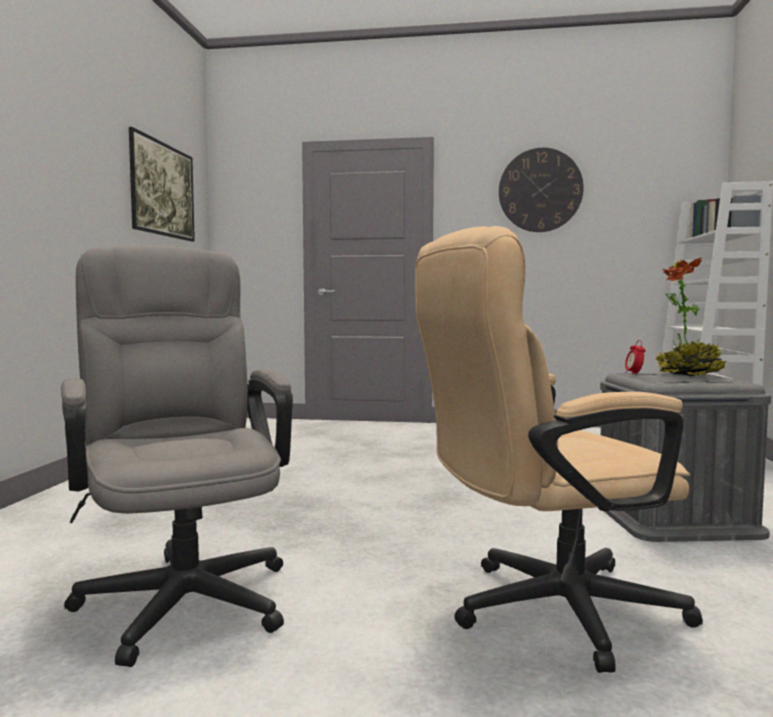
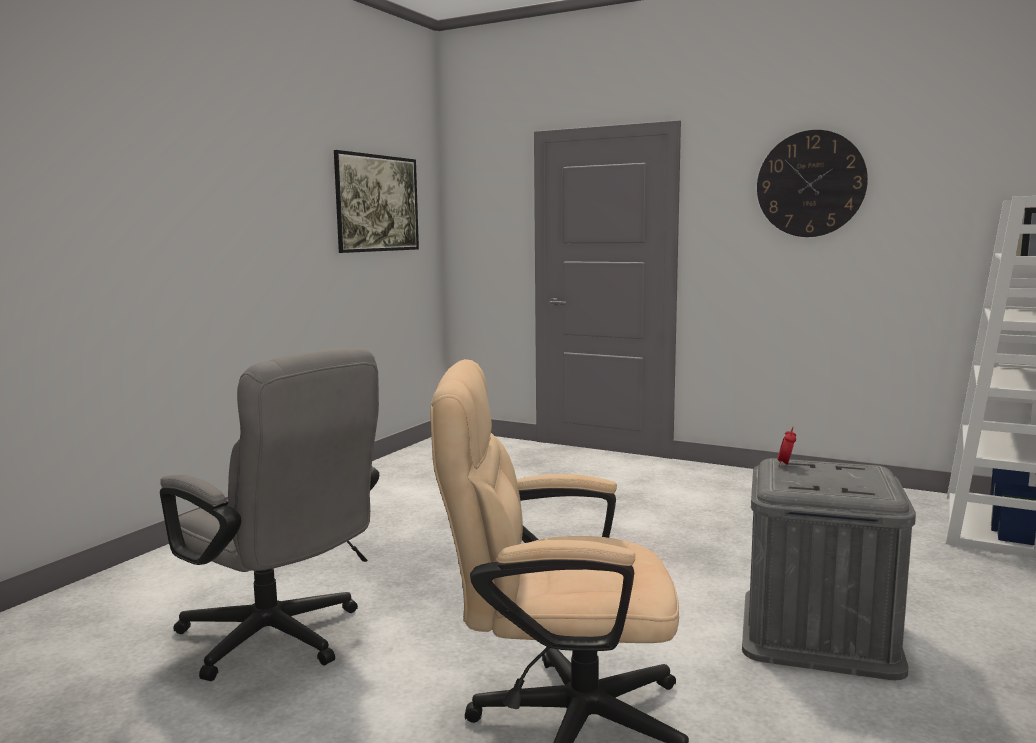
camera: 20 degrees right, 5 degrees up
(183, 591) = (280, 640): grey office chair -> grey office chair turned 135 degrees clockwise
(689, 375) = (847, 473): potted plant -> none

